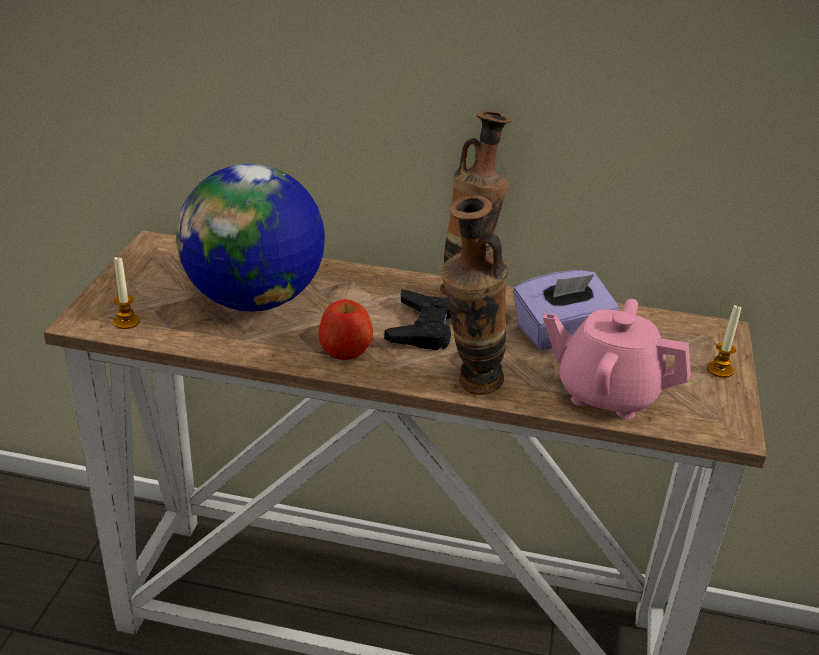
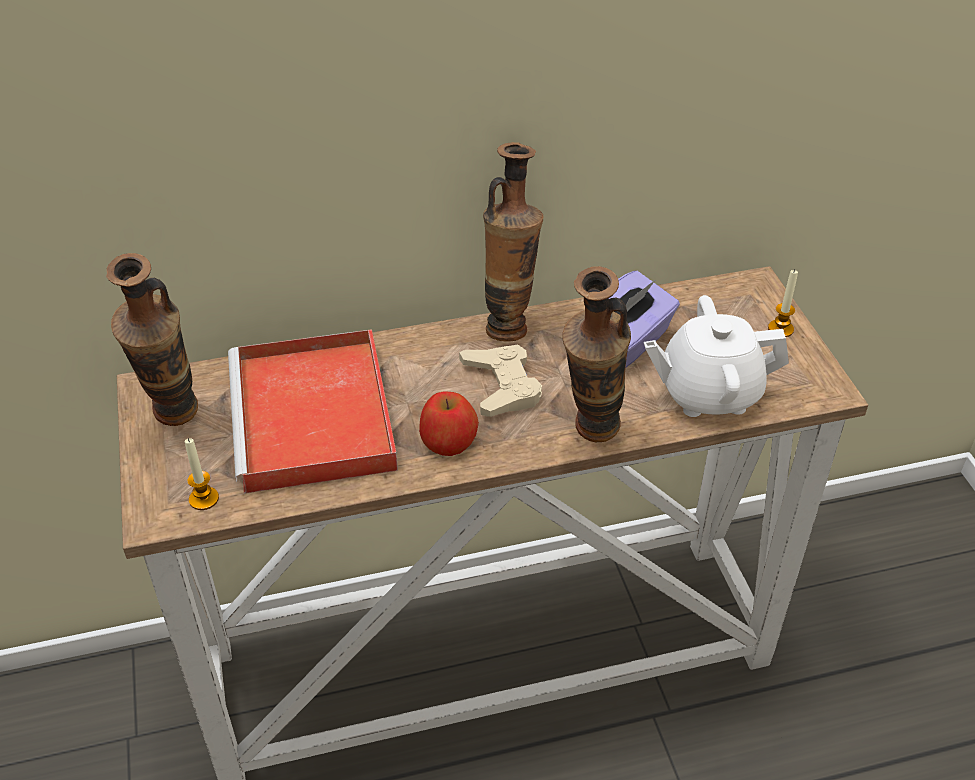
camera: 25 degrees left, 10 degrees up
(152, 269) = (175, 422): none -> vase
(254, 300) = (314, 418): globe -> red tray
(423, 328) = (501, 386): black game controller -> beige game controller
(606, 393) = (708, 393): pink teapot -> white teapot

